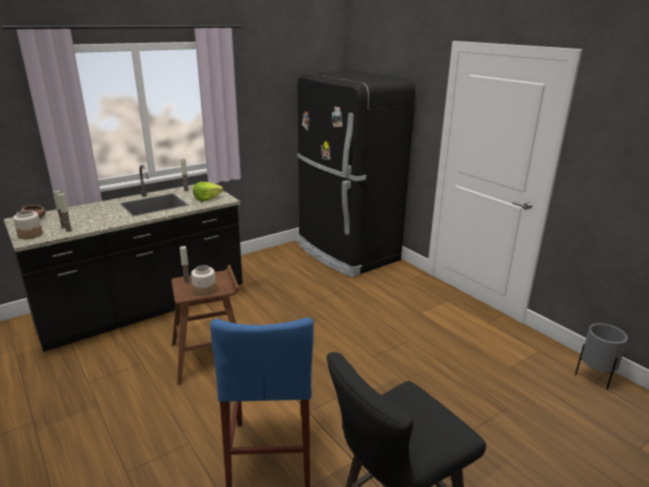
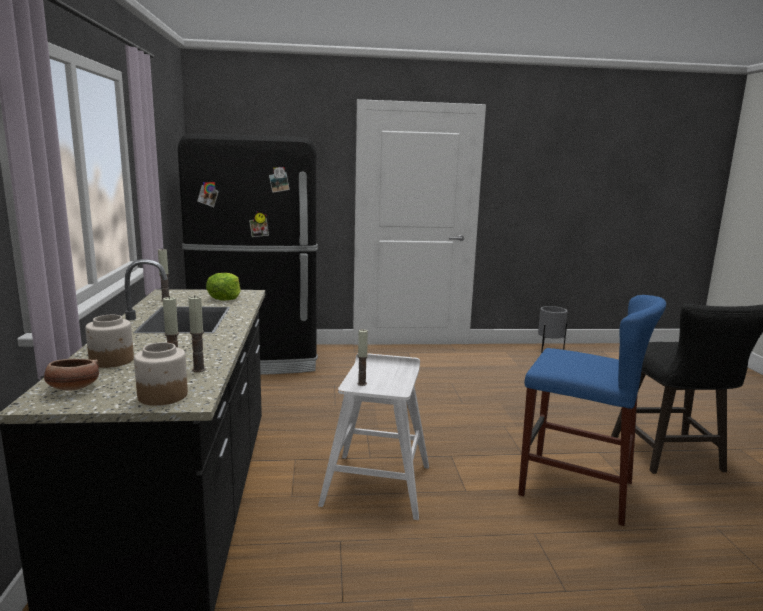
camera: 60 degrees left, 10 degrees down
(204, 290) = (396, 379): jar -> jar (112, 360)
(210, 356) = (377, 484): brown stool -> white stool

